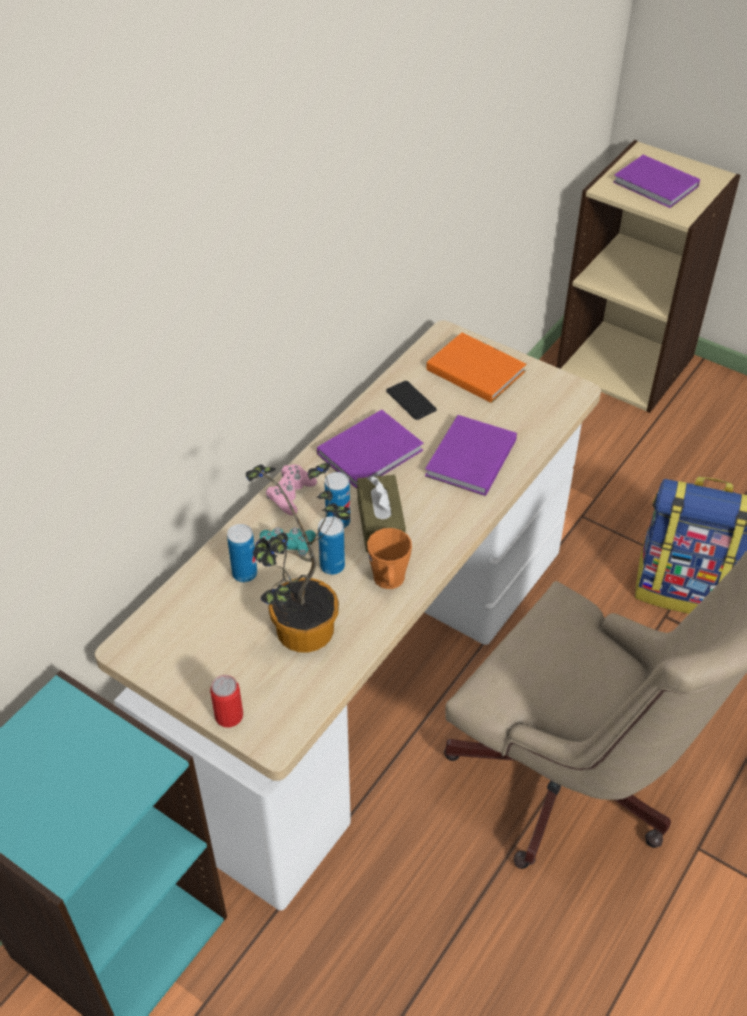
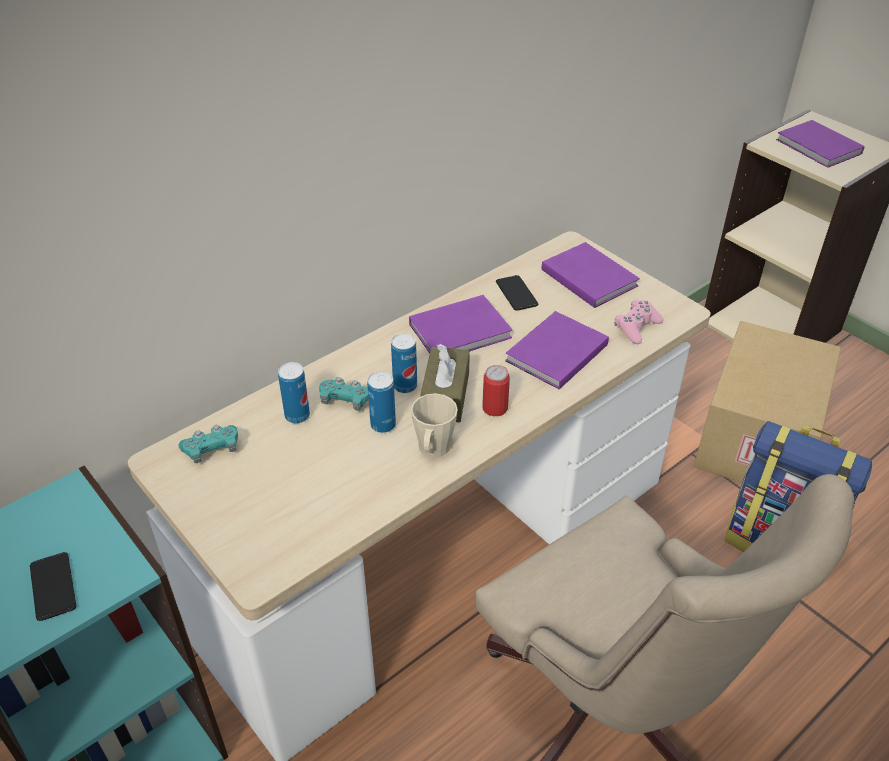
camera: 15 degrees right, 5 degrees down
(90, 794) = (53, 586): none -> phone
(175, 626) = (212, 449): none -> turquoise game controller
(229, 716) = (224, 544): can -> can (495, 408)
(291, 495) = (370, 355): pink game controller -> pink game controller (636, 327)
(301, 637) = (325, 484): potted plant -> none
(389, 582) = (433, 450): orange mug -> beige mug
(474, 369) = (588, 276): orange book -> purple book
(637, 485) = (755, 436): none -> cardboard box

